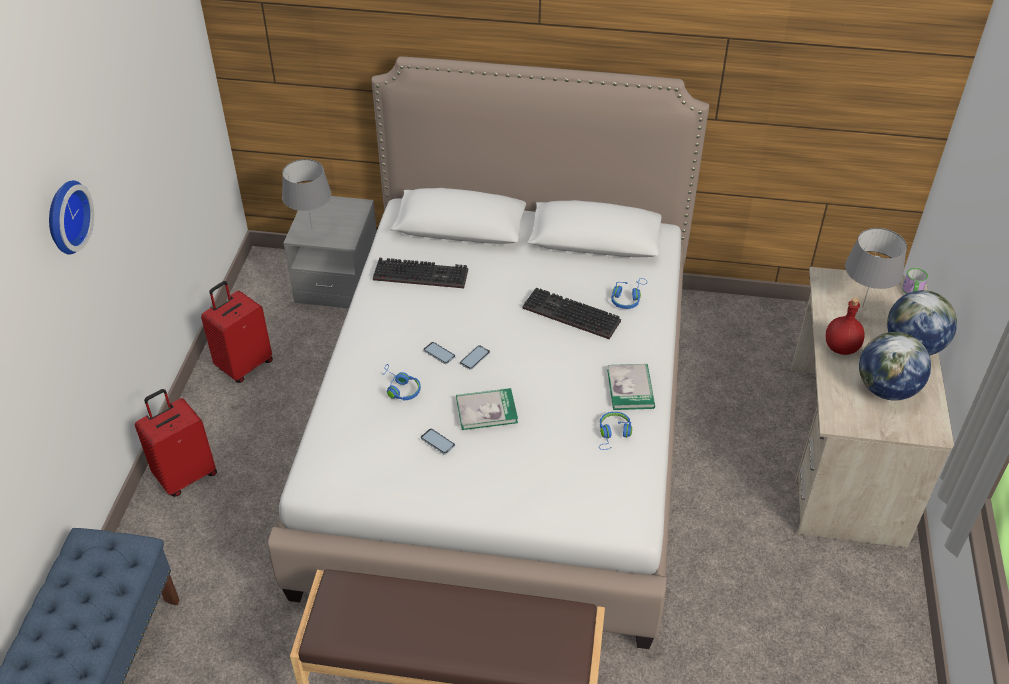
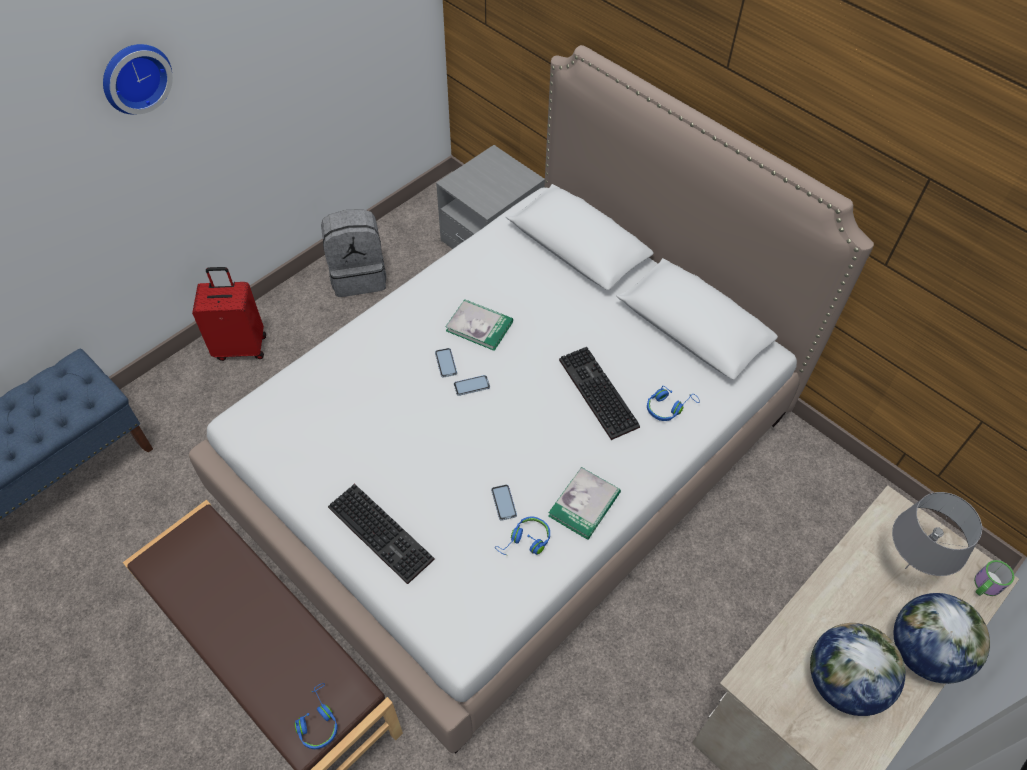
camera: 35 degrees right, 10 degrees up
(244, 365) = (358, 275): red suitcase -> grey backpack
(312, 230) = (469, 182): grey table lamp -> none
(400, 388) = (382, 377): blue headphones -> blue headphones (317, 721)
(422, 274) = (502, 276): keyboard -> keyboard (383, 533)
(437, 442) = (367, 449): phone -> phone (504, 503)
(486, 410) = (434, 444): book -> book (479, 326)
(841, 347) = (836, 600): red bottle -> none

